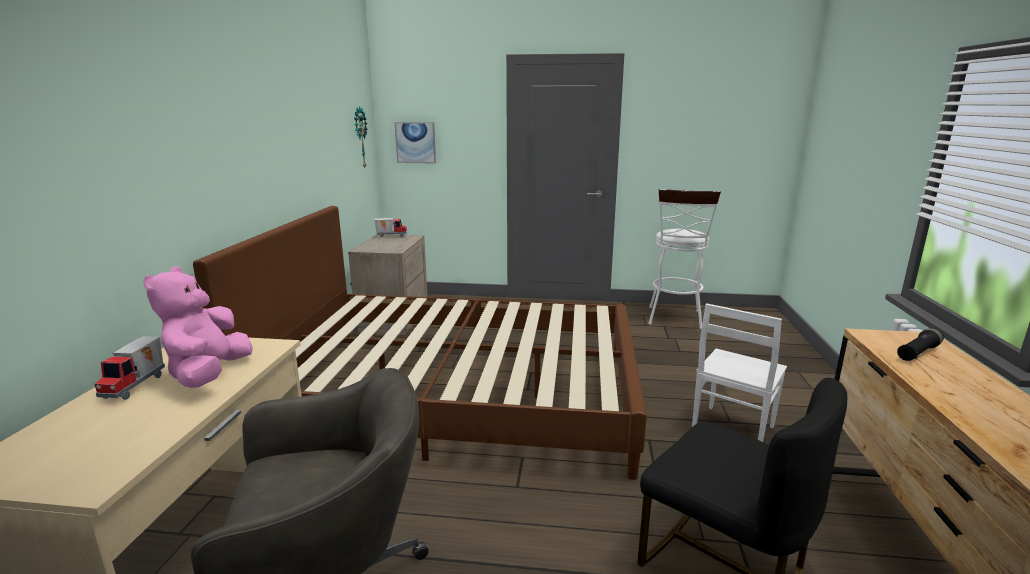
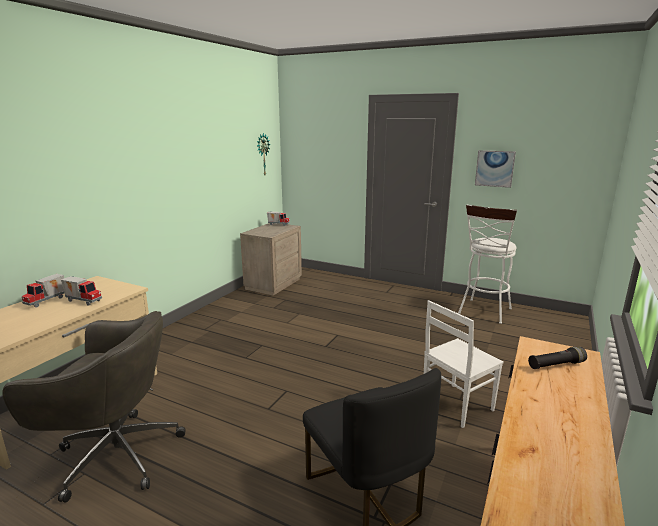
camera: 20 degrees right, 0 degrees up
(209, 375) = (84, 300): pink plush toy -> toy truck
(415, 142) = (305, 158): picture -> picture (494, 168)
(456, 393) = (276, 340): brown bed -> none

